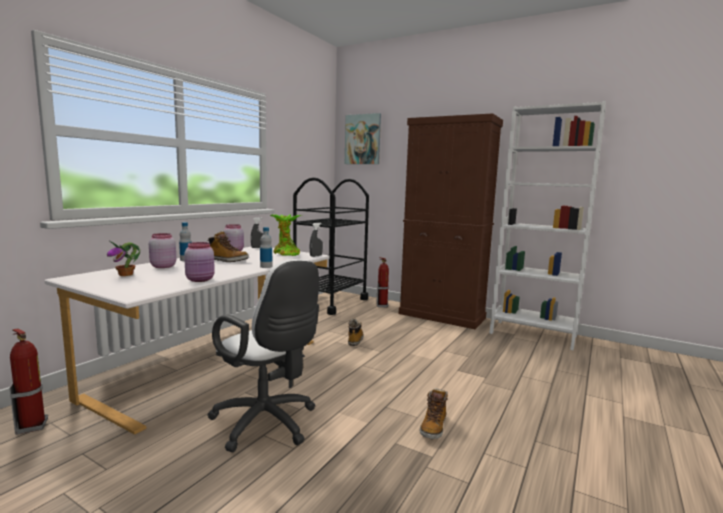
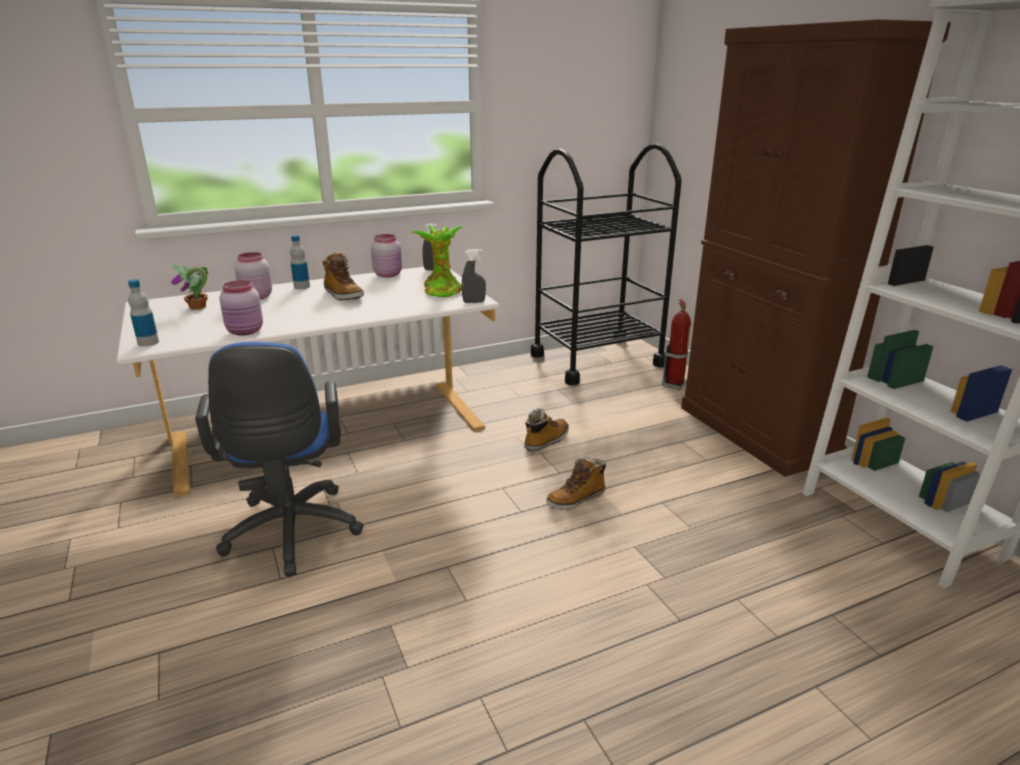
camera: 35 degrees right, 15 degrees up
(32, 426) = (119, 455): fire extinguisher -> none
(266, 266) = (363, 317): bottle -> bottle (148, 342)
(267, 424) = (292, 535): white office chair -> blue office chair
(363, 139) = (693, 63): picture -> none
(433, 427) = (466, 626): boot -> boot (576, 499)

